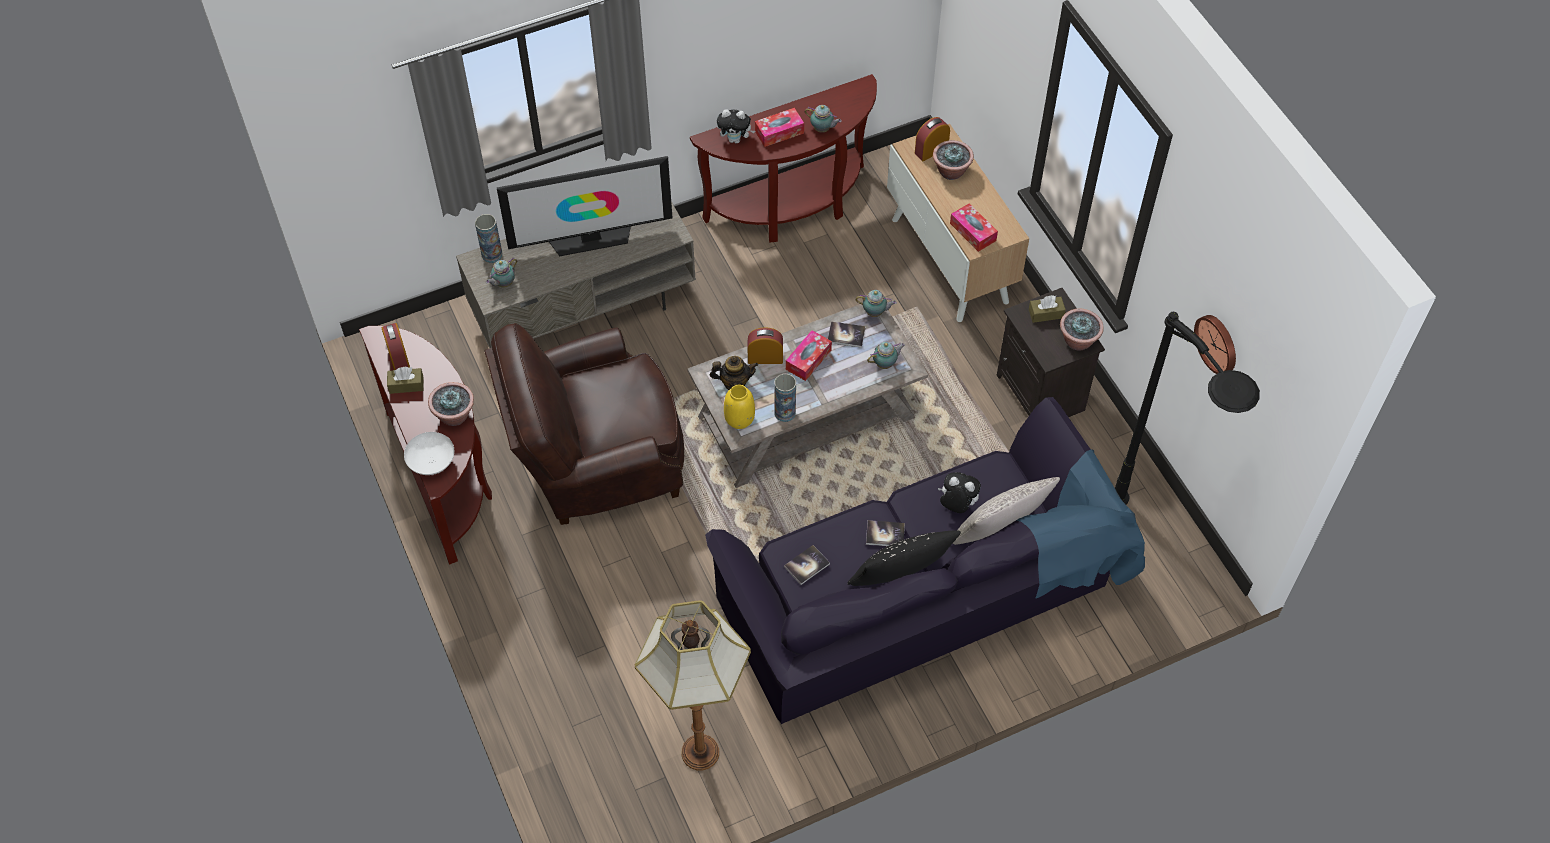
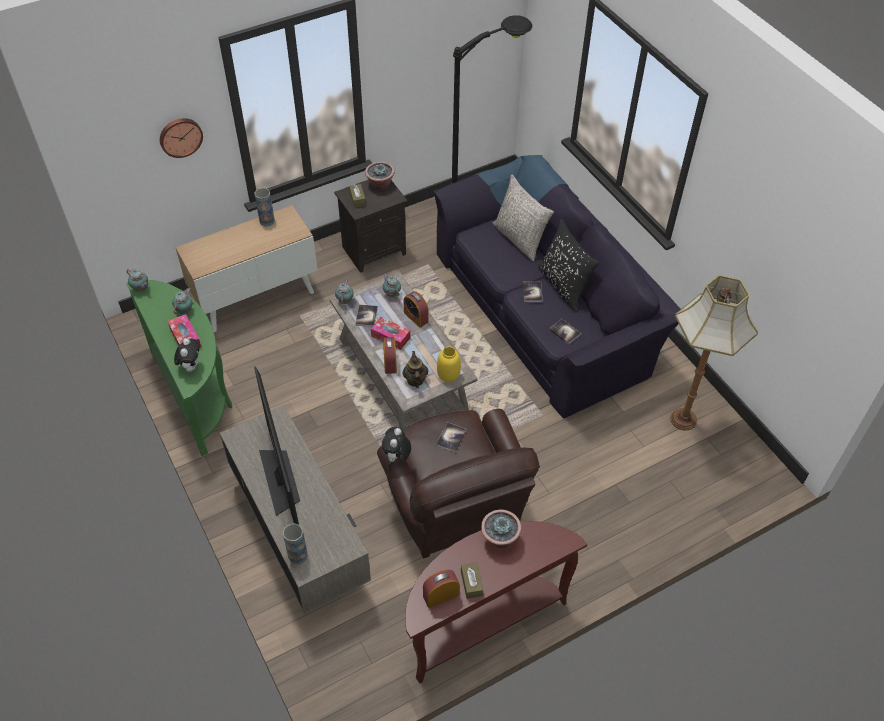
camera: 95 degrees left, 5 degrees down
(432, 462) = (550, 548): white bowl -> none
(503, 284) = (332, 541): teapot -> teapot (141, 289)
(629, 405) = (451, 438): none -> book
(785, 413) = (440, 348): vase -> vase (267, 221)
(792, 208) = (196, 394): brown console table -> green console table
(931, 150) = (202, 256): alarm clock -> alarm clock (416, 317)
(951, 171) = (225, 245): potted plant -> none
(956, 505) = (502, 258): plush toy -> plush toy (397, 457)
(973, 232) = (285, 233): tissue box -> none
(1218, 343) = (443, 64): wall clock -> wall clock (180, 136)

